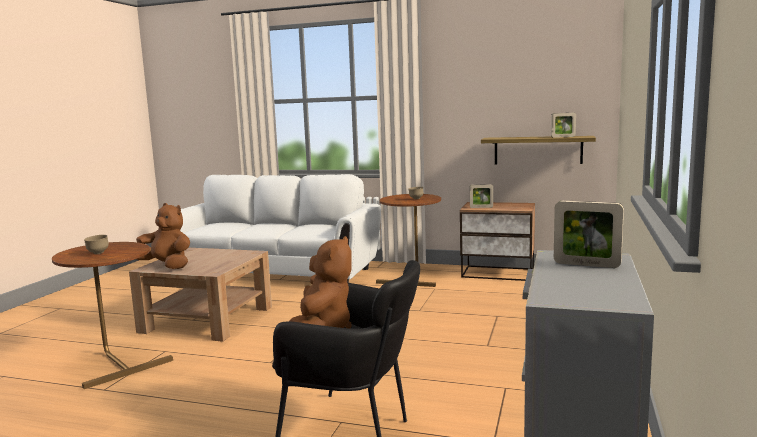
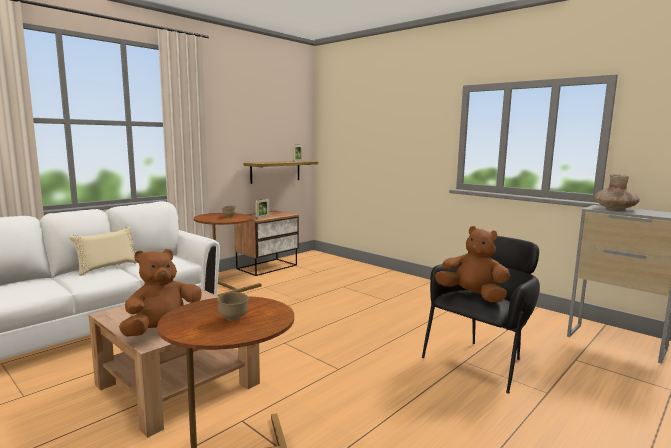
camera: 65 degrees left, 0 degrees up
(281, 225) = (107, 268): none -> beige pillow
(586, 264) = (615, 209): picture frame -> brown vase

